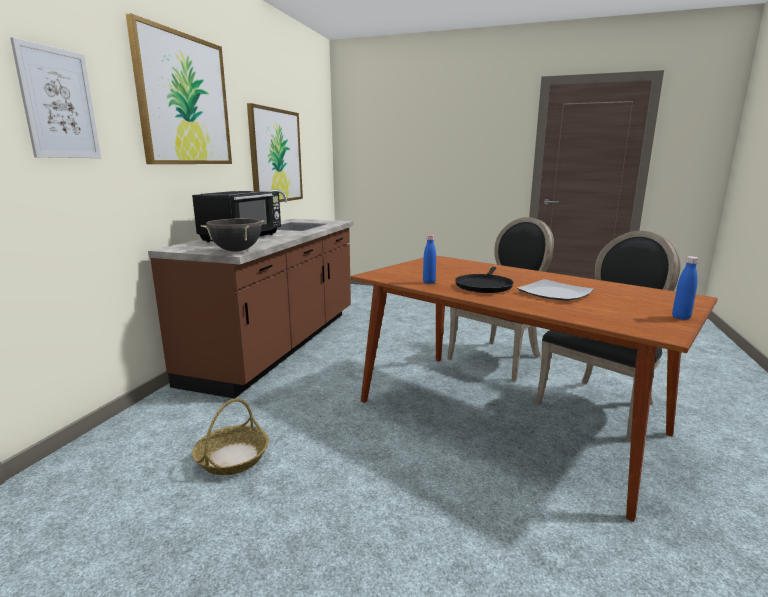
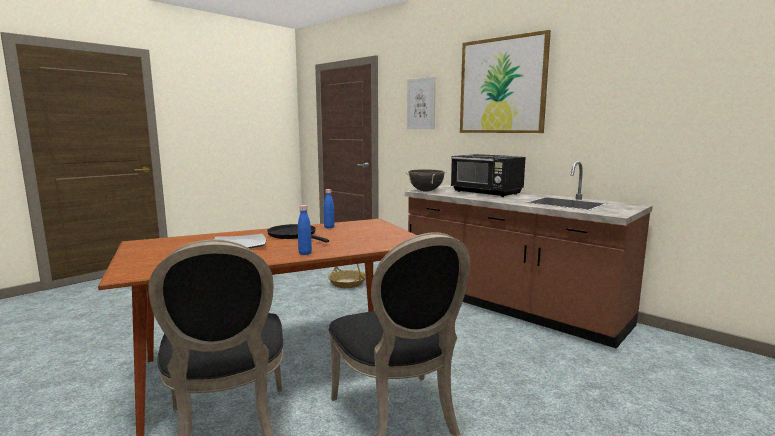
camera: 115 degrees right, 5 degrees down
(276, 156) = (641, 124): picture -> none
(681, 317) = (130, 254): blue bottle -> blue bottle (305, 253)

